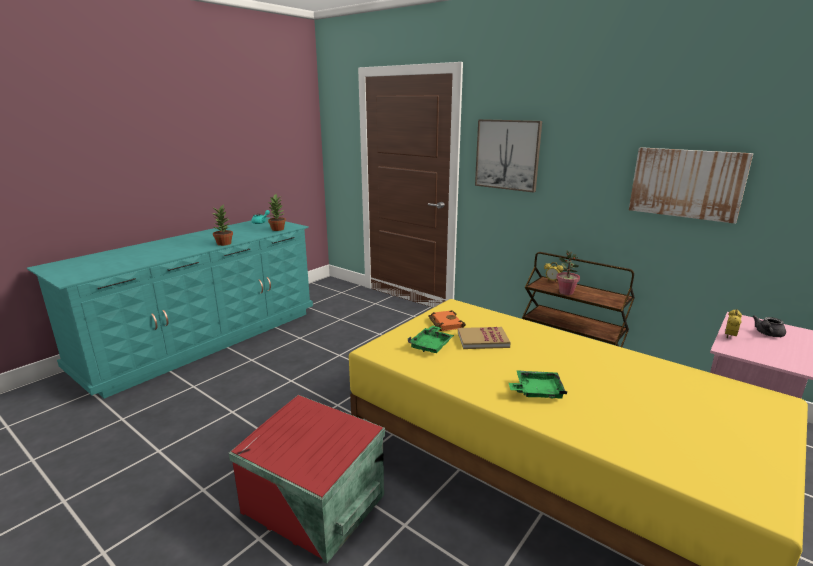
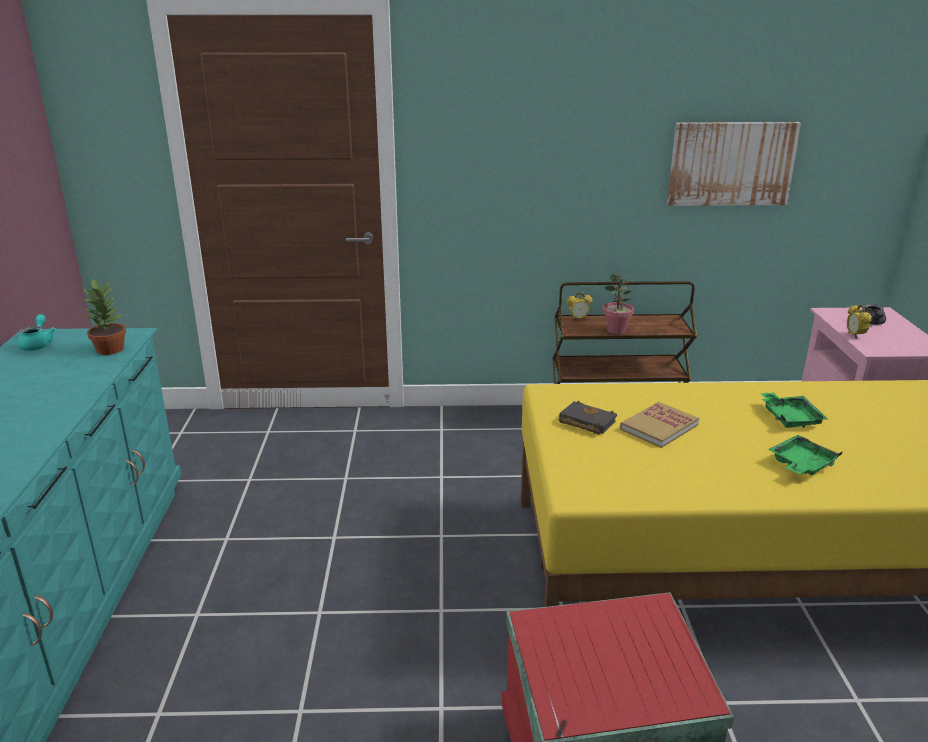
camera: 40 degrees left, 5 degrees up
(224, 243) = (67, 411): potted plant -> none
(431, 345) = (624, 458): green tray -> green tray (790, 417)
(444, 323) = (585, 422): orange book -> black book
(507, 155) = (484, 145): picture -> none

